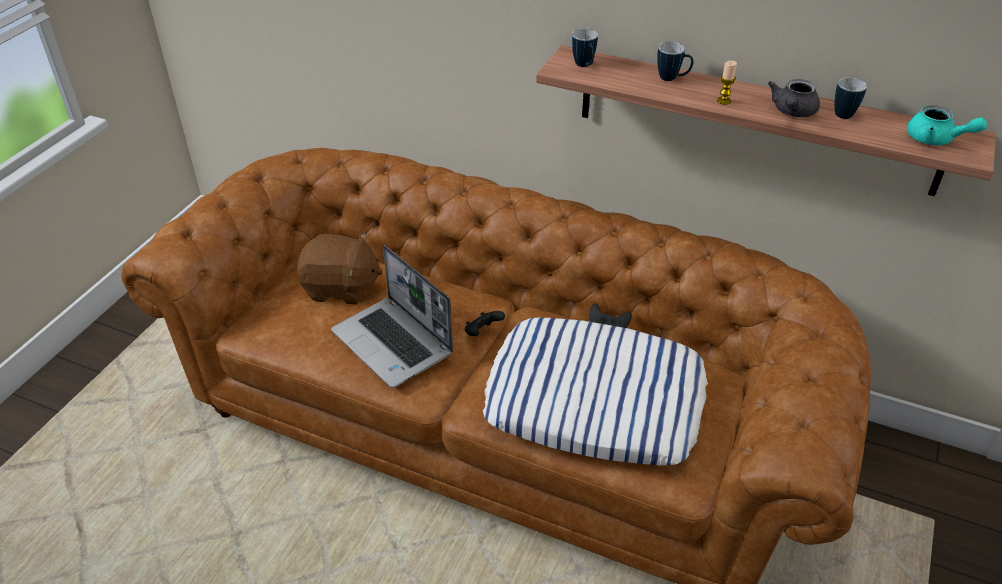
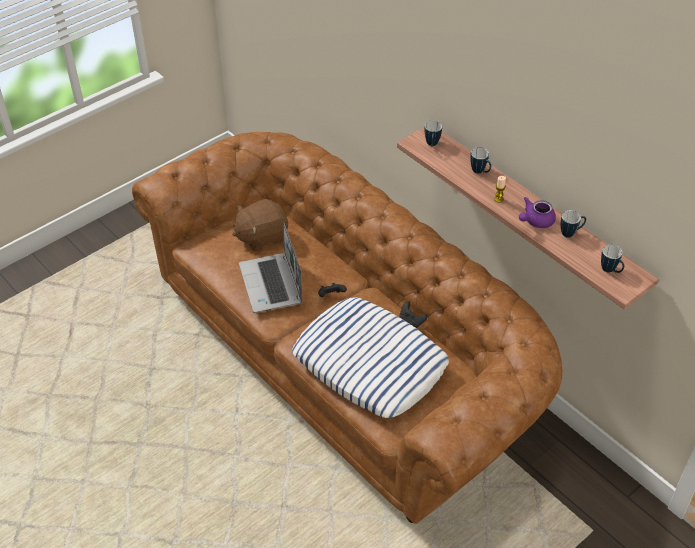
camera: 25 degrees right, 5 degrees up
(341, 288) = (261, 236): brown plush toy -> brown plush toy turned 120 degrees clockwise
(792, 112) = (535, 221): grey teapot -> purple teapot
(935, 140) = (610, 271): turquoise teapot -> mug

